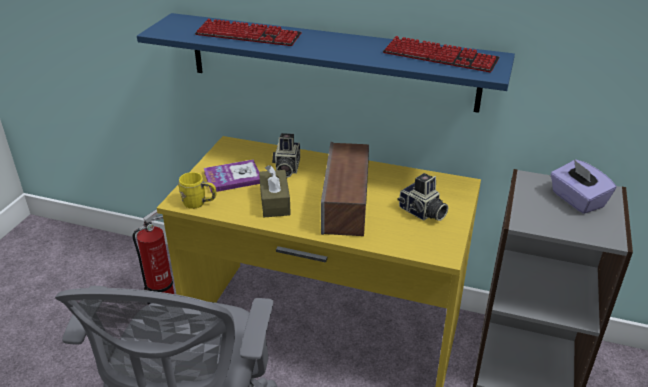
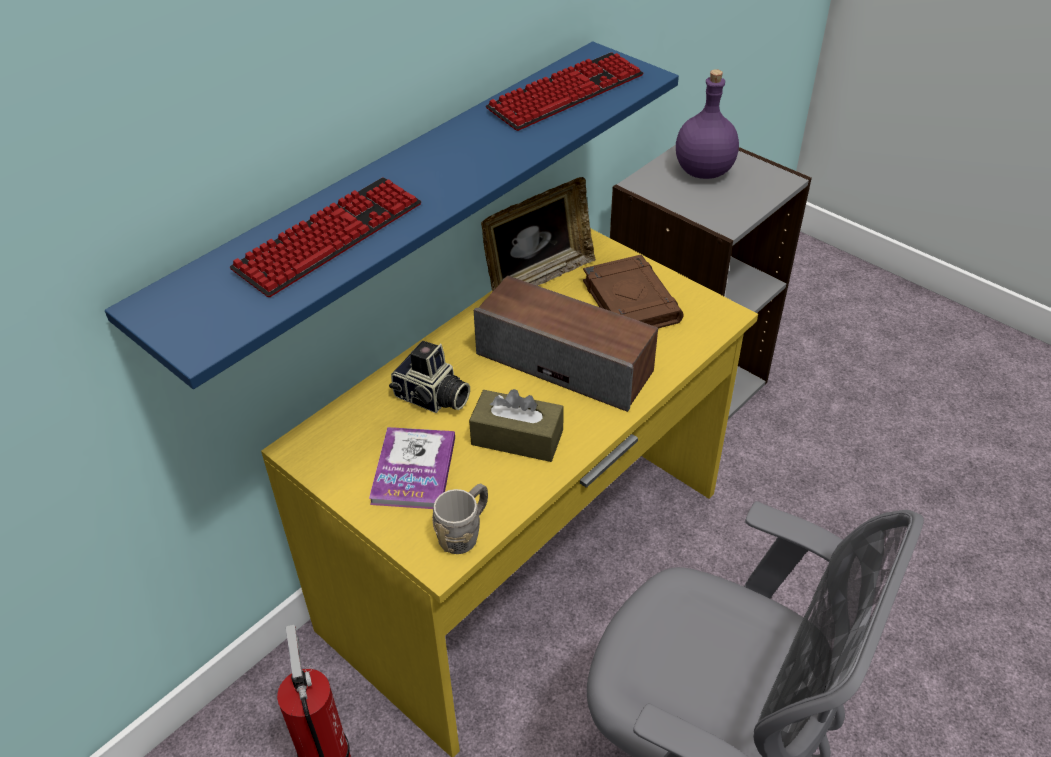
camera: 65 degrees left, 10 degrees up
(199, 203) = (464, 533): yellow mug -> grey mug
(413, 175) = (538, 277): none -> picture frame
(422, 212) = (629, 301): camera -> brown book
(576, 200) = (704, 170): purple tissue box -> purple bottle

